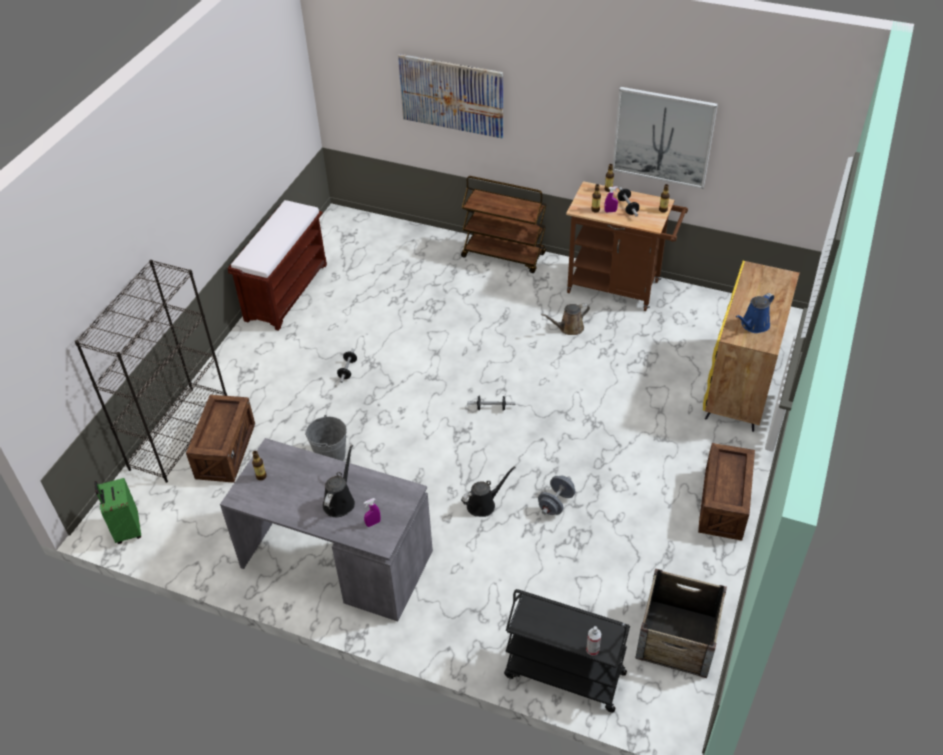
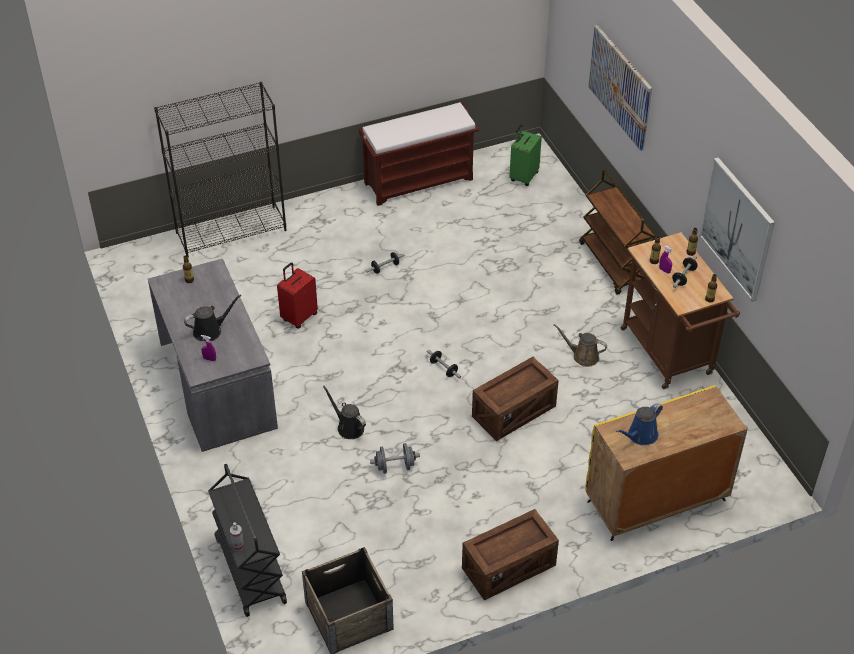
camera: 45 degrees right, 0 degrees up
(127, 530) = (132, 269): green suitcase -> green suitcase (523, 177)
(226, 451) = (242, 264): crate -> crate (513, 412)
(330, 455) = (299, 317): grey bucket -> red suitcase
(483, 504) = (348, 427): black watering can -> black watering can turned 150 degrees counterclockwise
(753, 325) = (640, 436): blue watering can -> blue watering can turned 45 degrees counterclockwise

